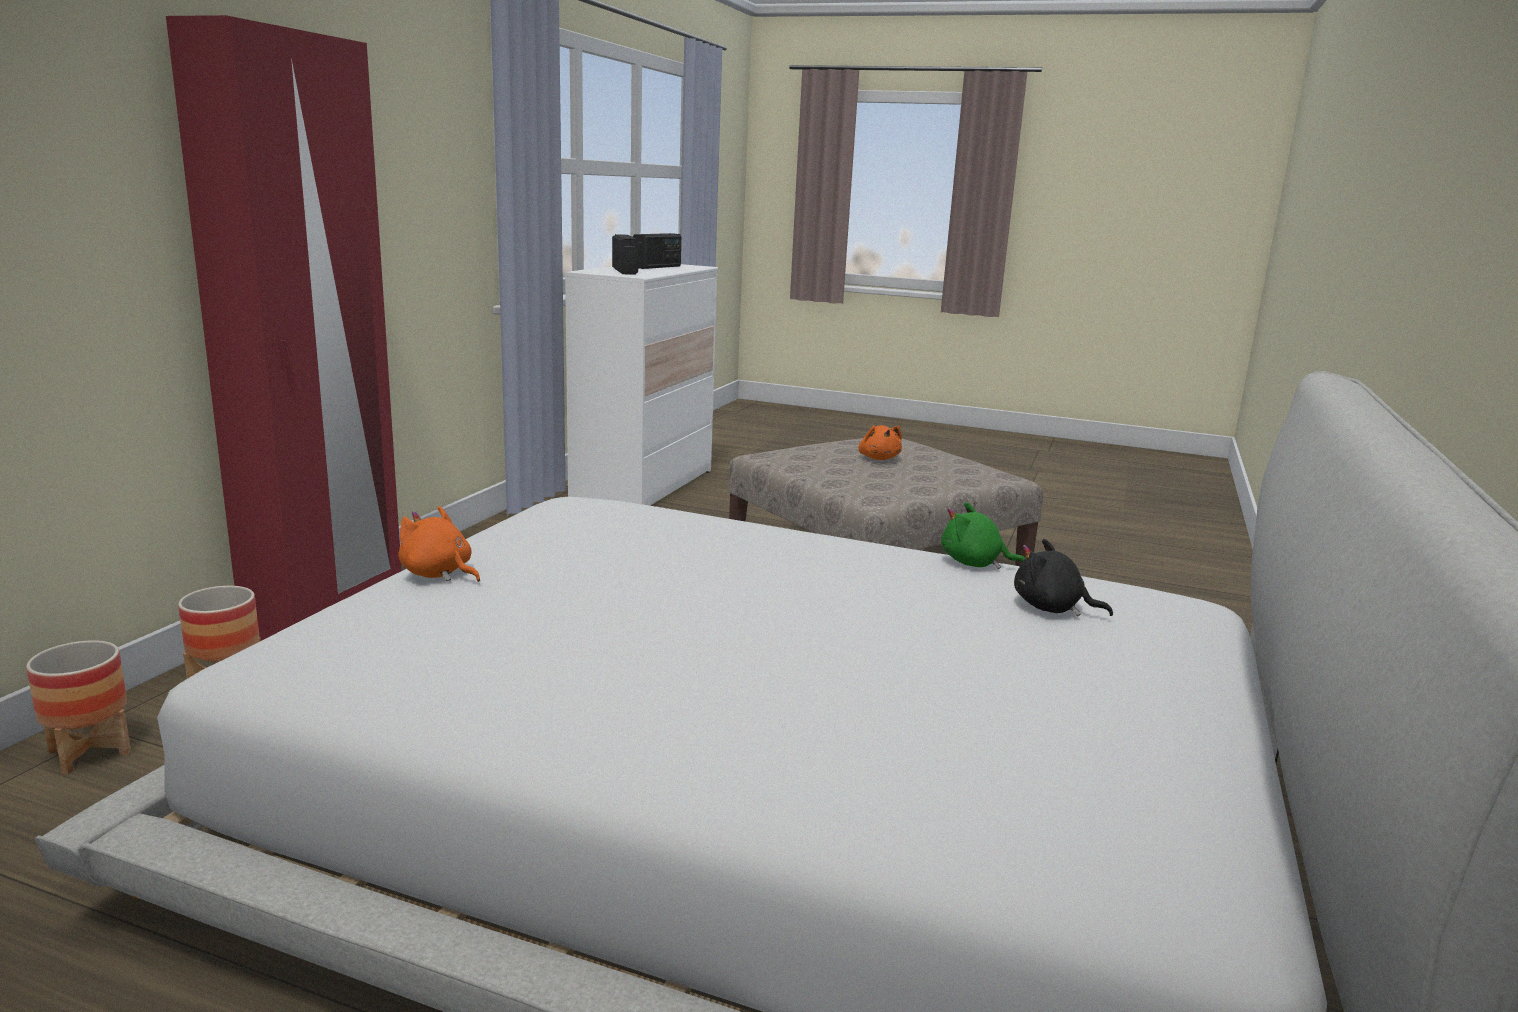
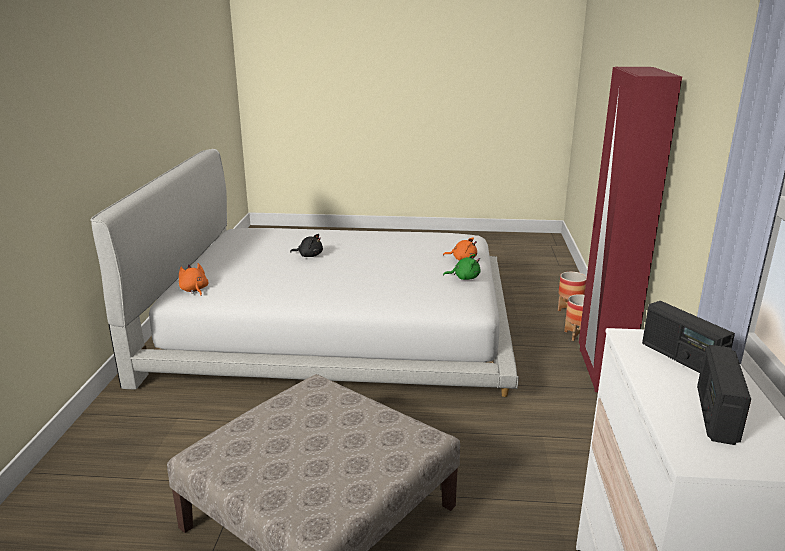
camera: 165 degrees right, 5 degrees up
(878, 458) = (322, 454): orange plush toy -> orange plush toy (194, 290)
(975, 564) = (264, 295): green plush toy -> green plush toy (464, 278)
(1052, 608) = (240, 277): black plush toy -> black plush toy (309, 255)

